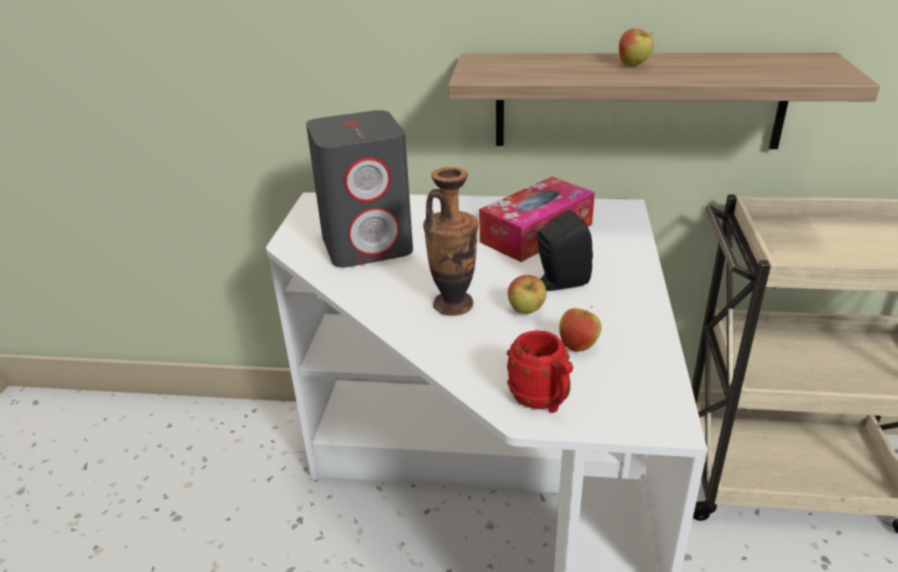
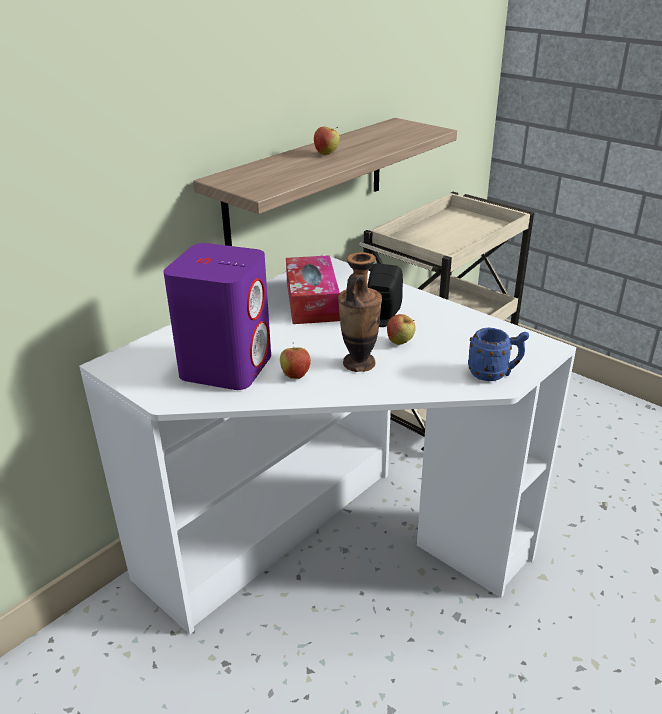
camera: 55 degrees left, 0 degrees up
(368, 245) = (226, 366): grey speaker -> purple speaker
(542, 401) = (494, 374): red mug -> blue mug
(578, 346) = (455, 342): apple -> apple (295, 375)

